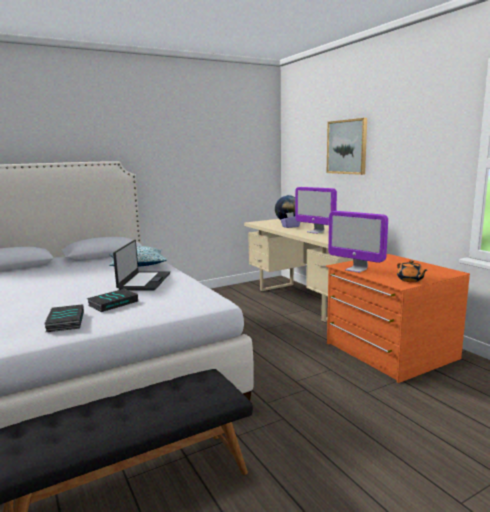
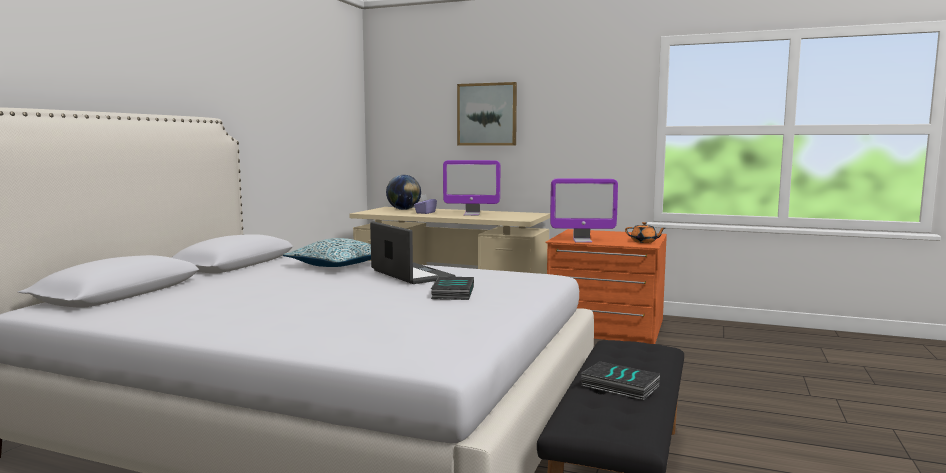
camera: 40 degrees left, 5 degrees down
(64, 321) = (463, 311): book -> book (618, 386)

